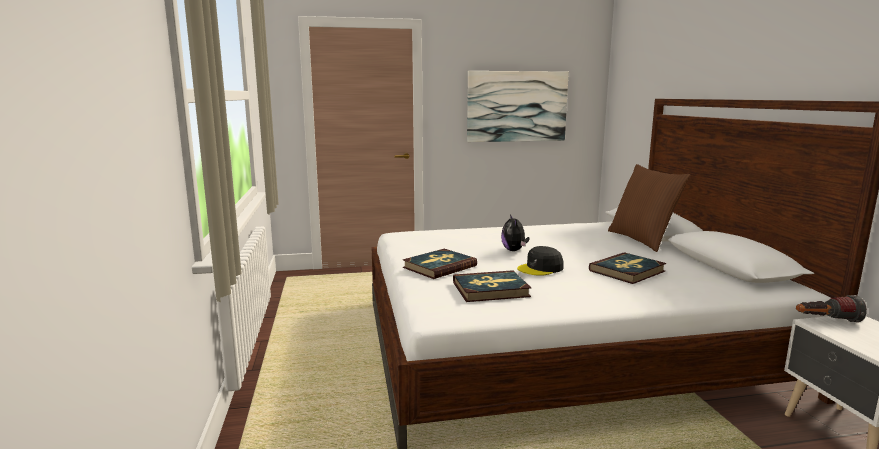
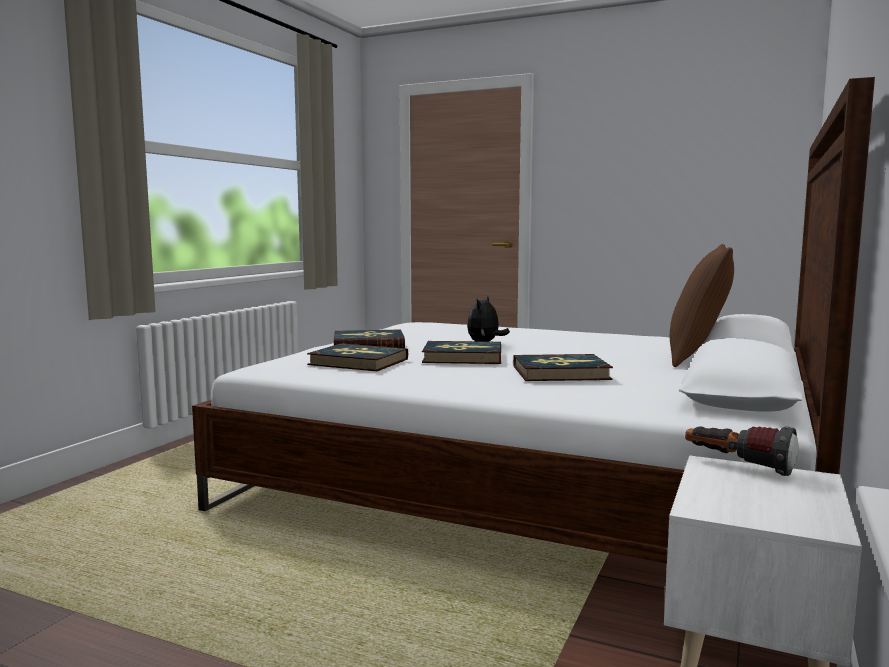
camera: 35 degrees right, 5 degrees down
(517, 106) = (661, 179): picture -> none
(540, 268) = (462, 357): black cap -> book

